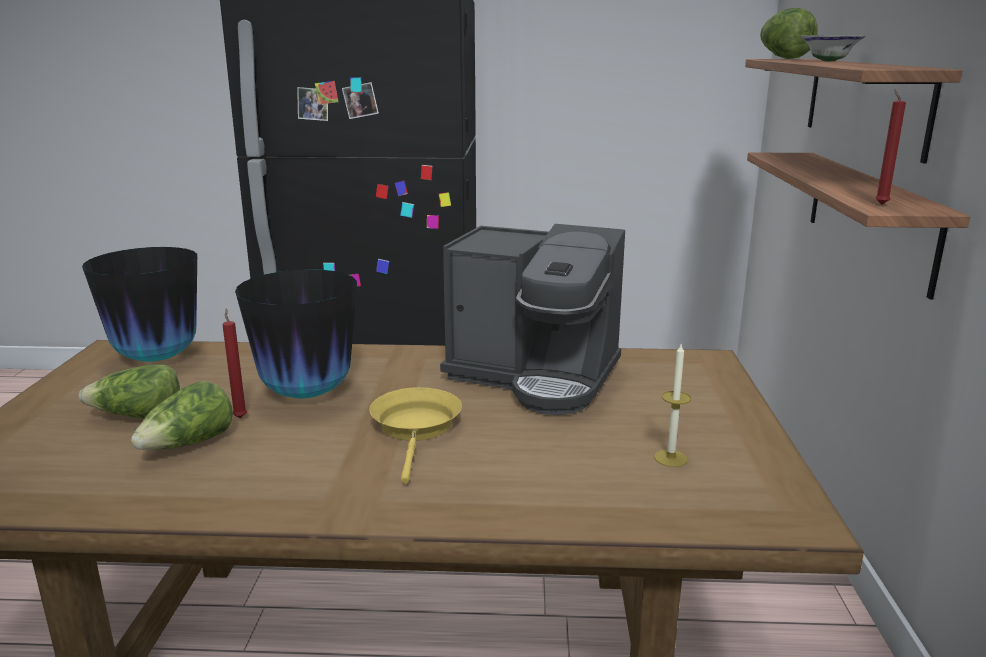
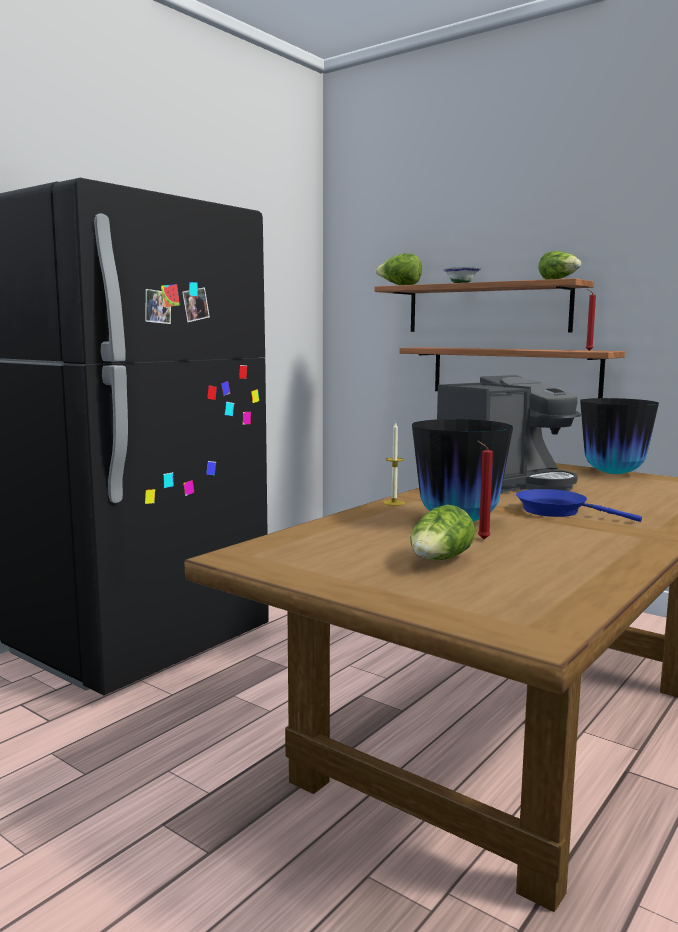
camera: 55 degrees left, 10 degrees down
(157, 358) = (295, 546): vase -> vase (613, 474)
(189, 445) = (519, 554): lettuce -> lettuce (559, 279)
(416, 429) = (557, 511): yellow frying pan -> blue frying pan
(670, 458) = (645, 487): candle -> candle (394, 503)

